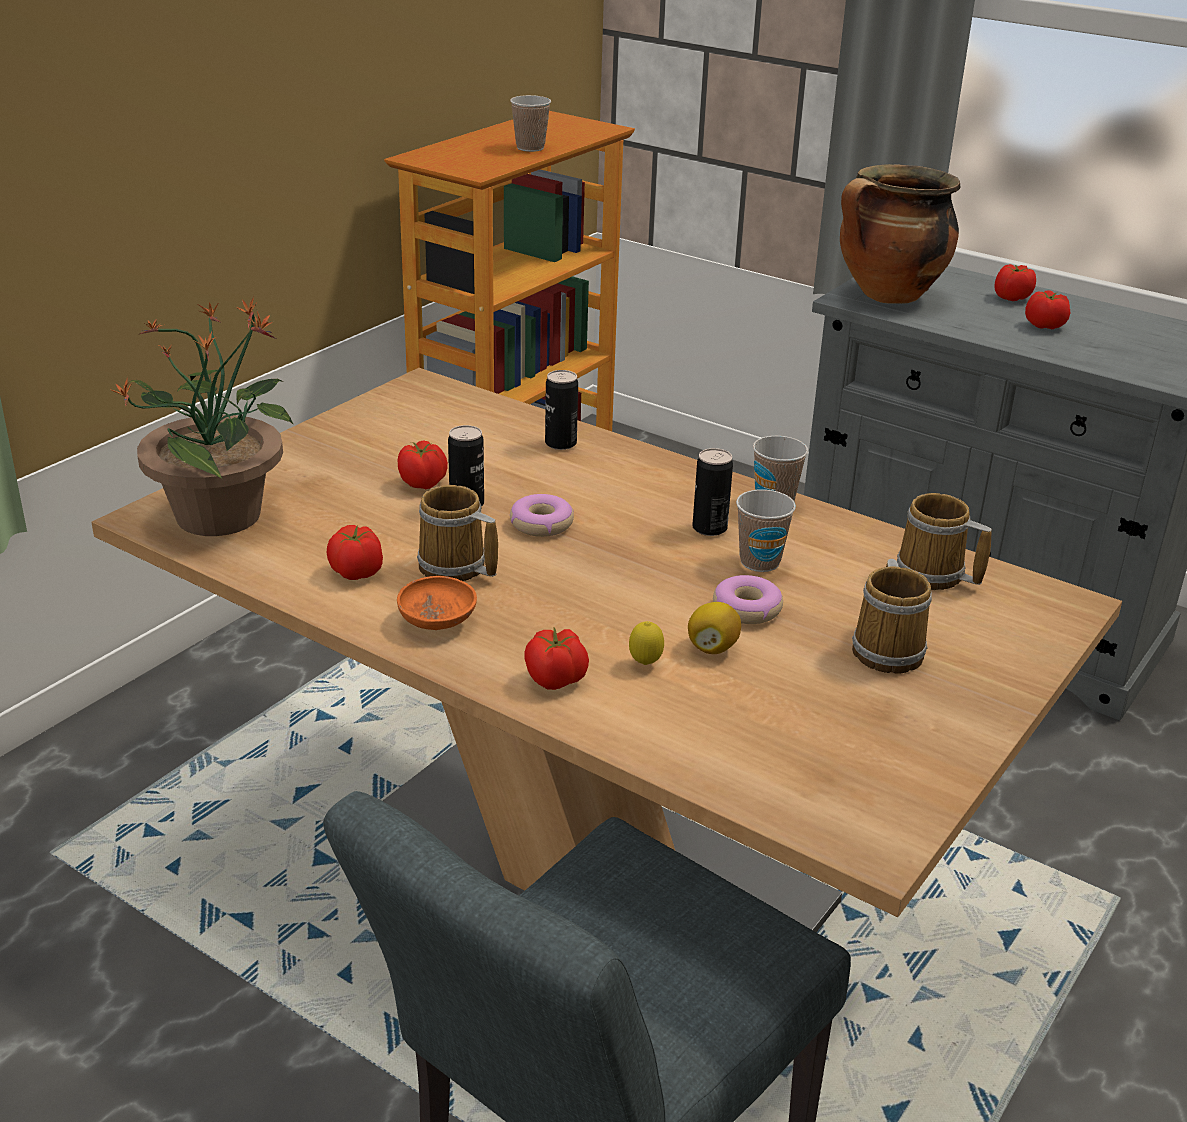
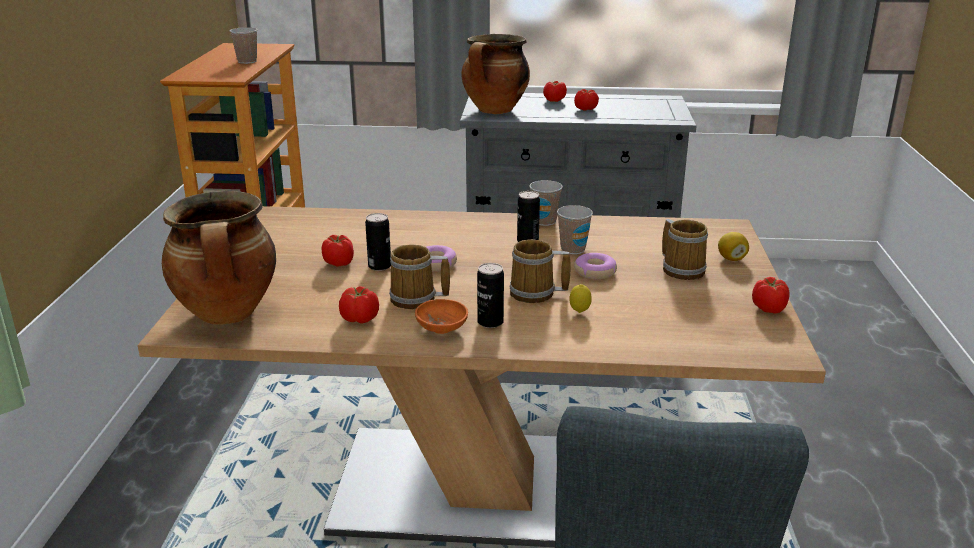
camera: 30 degrees left, 5 degrees down
(221, 514) = (228, 314): potted plant -> cooking pot
(556, 680) = (545, 335): tomato -> tomato (769, 309)
(560, 443) = (394, 223): can -> can (490, 322)
(712, 647) = (602, 294): lemon -> lemon (731, 258)
(933, 576) = (659, 232): mug -> mug (535, 294)

